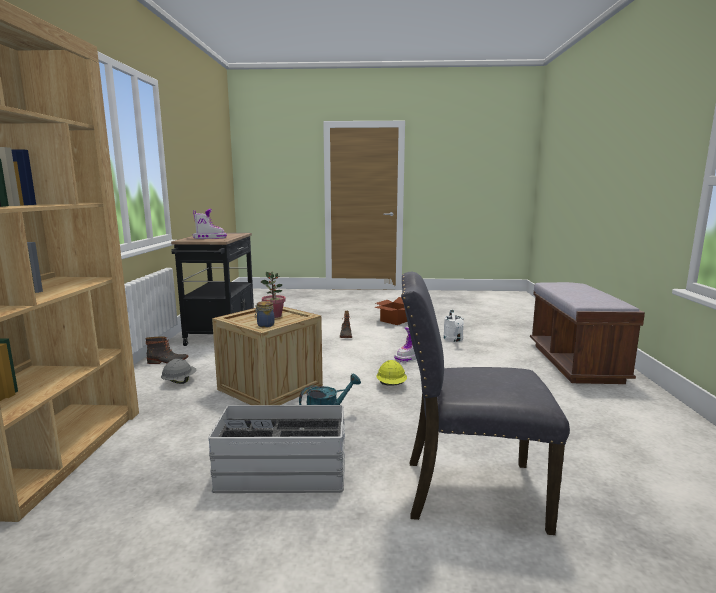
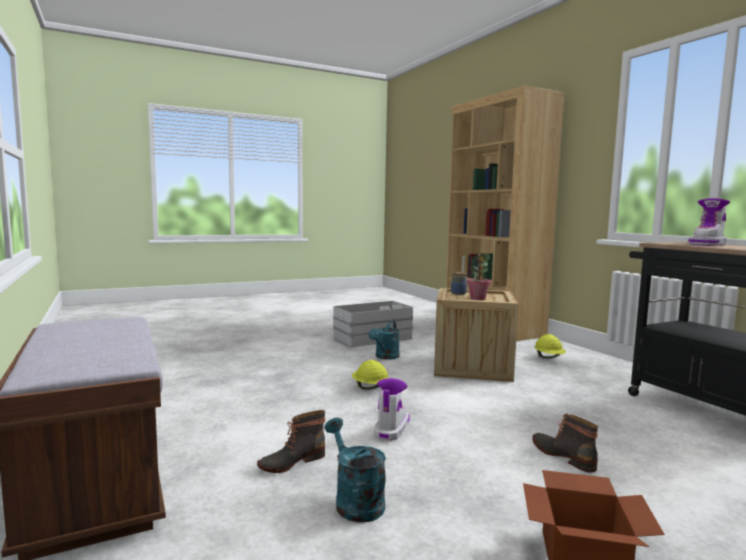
camera: 150 degrees right, 5 degrees down
(167, 361) = (618, 368): boot -> boot (291, 462)
(179, 382) = (549, 358): grey hard hat -> yellow hard hat
(454, 339) = (355, 501): white watering can -> turquoise watering can
(468, 491) = (266, 346): grey chair -> none

